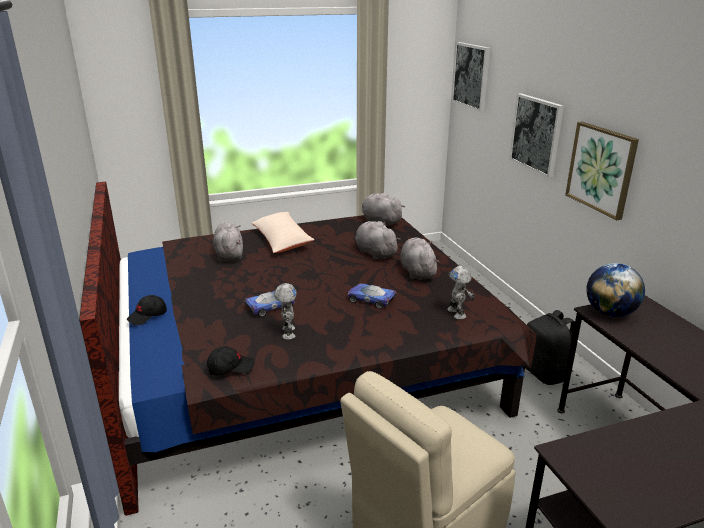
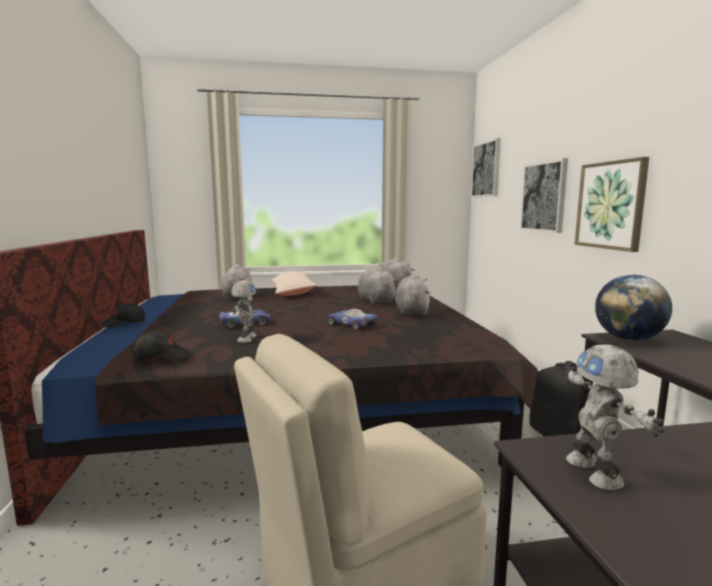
camera: 10 degrees right, 15 degrees down
(457, 313) = (441, 336): toy robot -> toy robot (596, 472)

